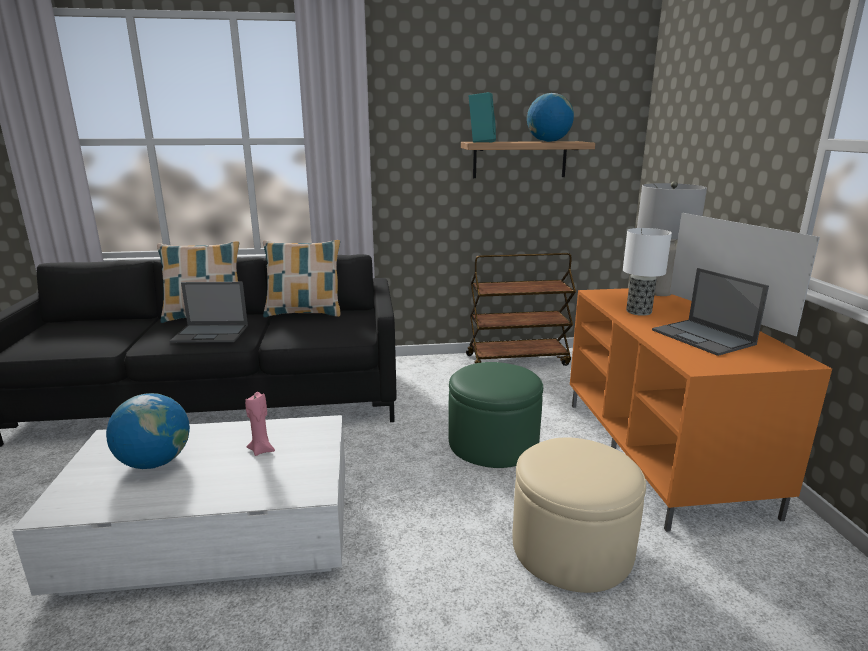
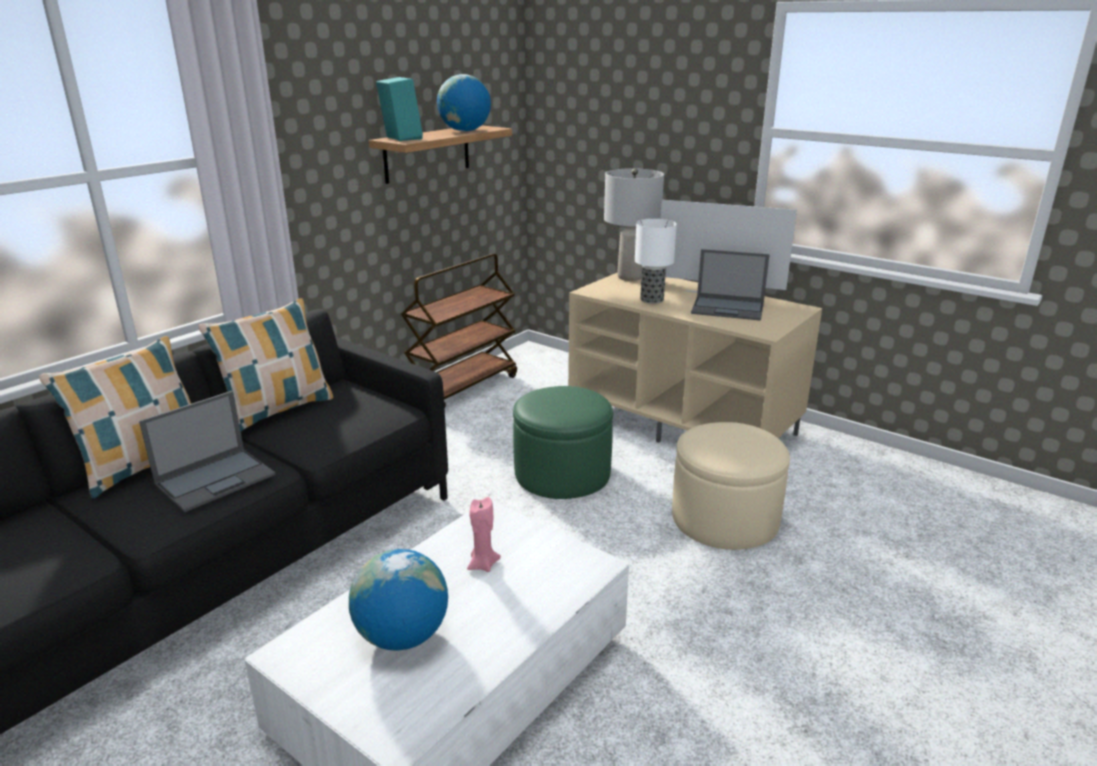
camera: 45 degrees left, 5 degrees up
(663, 454) = (684, 423): orange tv stand -> beige tv stand

